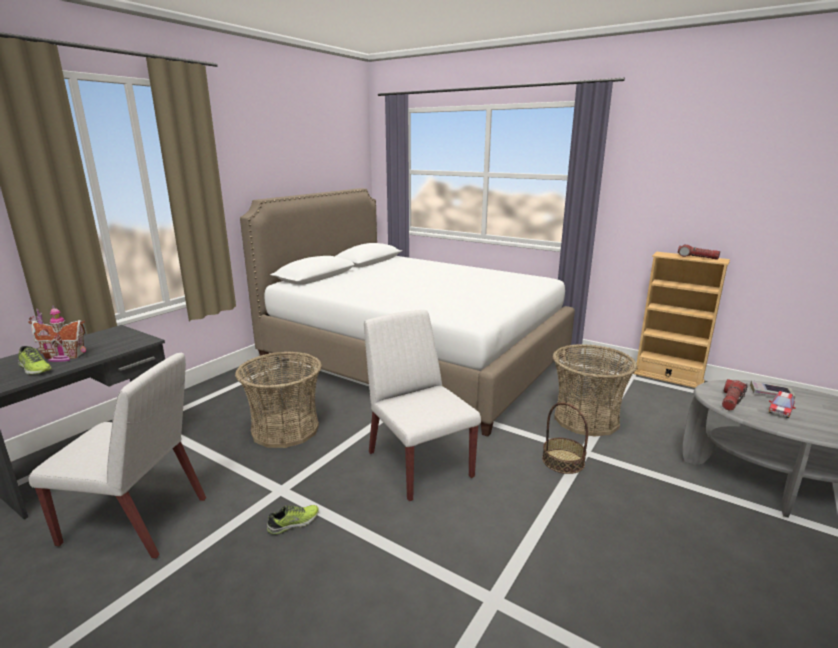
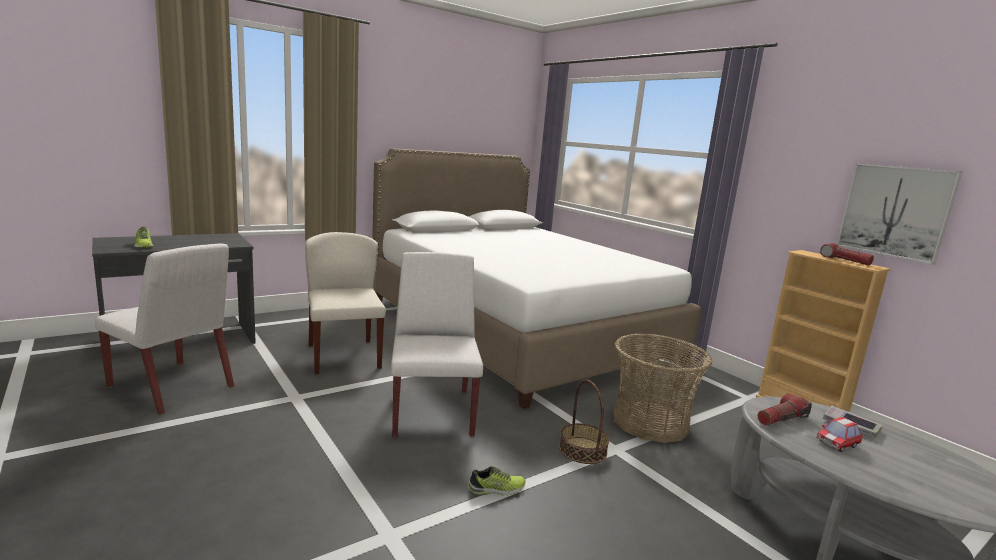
camera: 20 degrees right, 5 degrees down
(63, 357) = (171, 243): toy house -> none
(285, 429) = (343, 356): basket -> beige chair
(294, 523) = (281, 423): shoe -> shoe (496, 489)
(730, 214) = (895, 211): none -> picture

